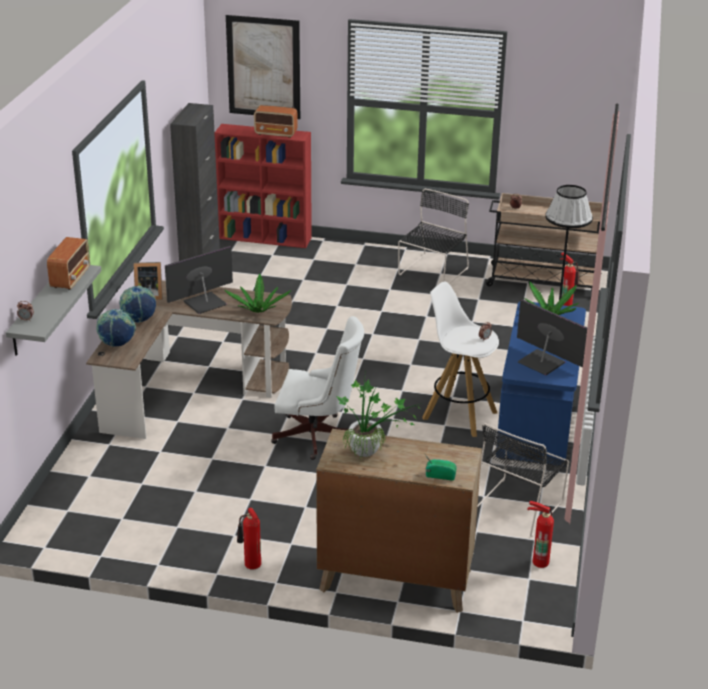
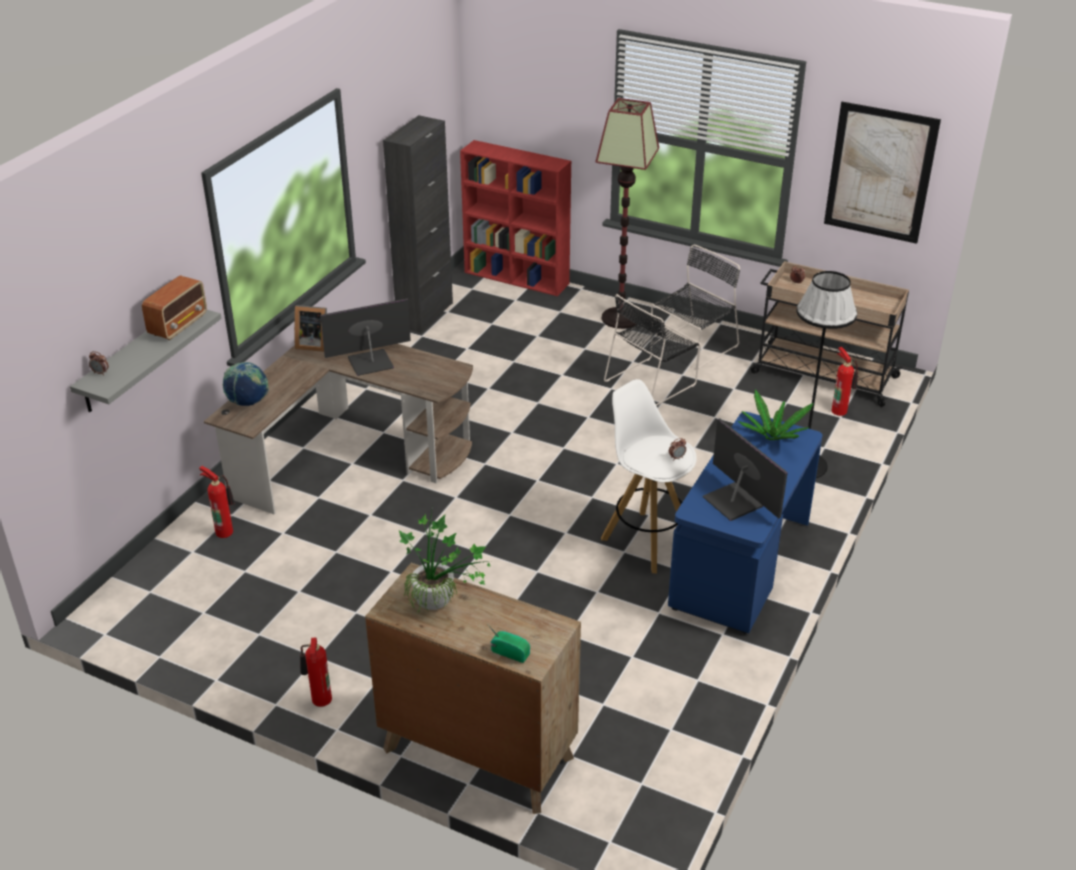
camera: 15 degrees right, 5 degrees up
(139, 320) = (287, 375): globe -> none
(258, 310) = (426, 380): potted plant -> none
(263, 67) = (521, 78): picture -> picture (880, 173)
(276, 133) = (530, 159): radio -> none
(318, 437) = (468, 543): white office chair -> none
(365, 259) = (620, 318): none -> floor lamp
(518, 505) = (670, 677): black chair -> black chair (652, 382)
(539, 561) = (665, 760): fire extinguisher -> fire extinguisher (224, 531)

